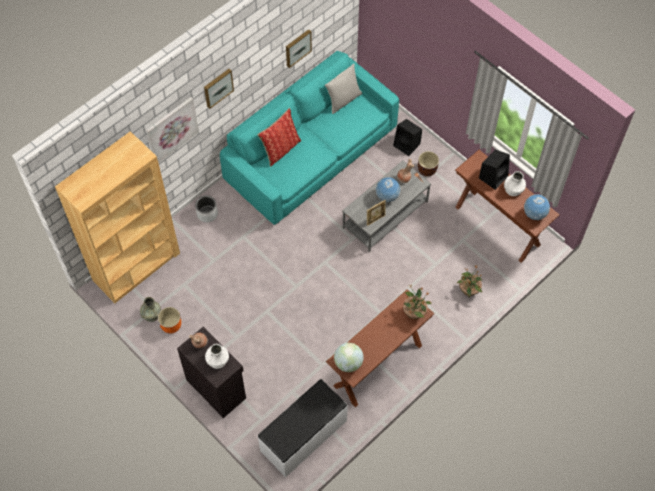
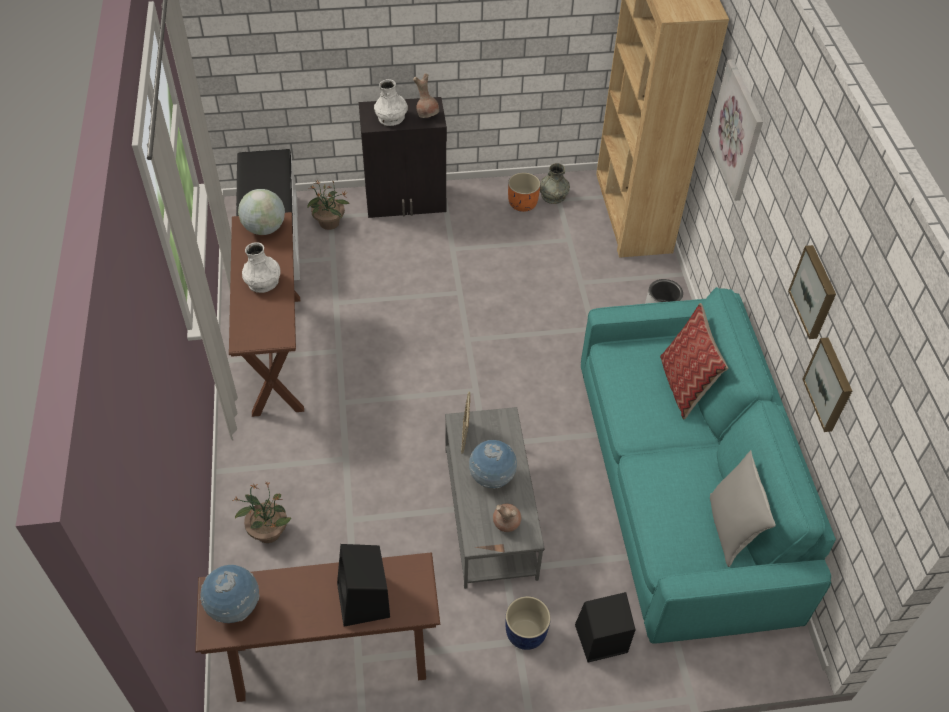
camera: 125 degrees right, 10 degrees down
(217, 87) = (776, 188): picture -> picture (815, 292)
(414, 312) = (254, 332): potted plant -> potted plant (329, 223)
(427, 169) = (525, 633): brown planter -> blue planter
(513, 188) = (312, 614): white vase -> white vase (263, 282)

